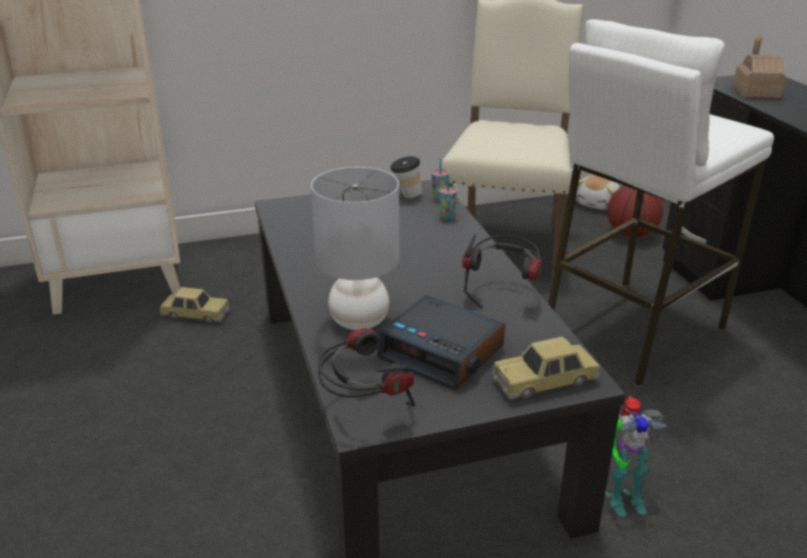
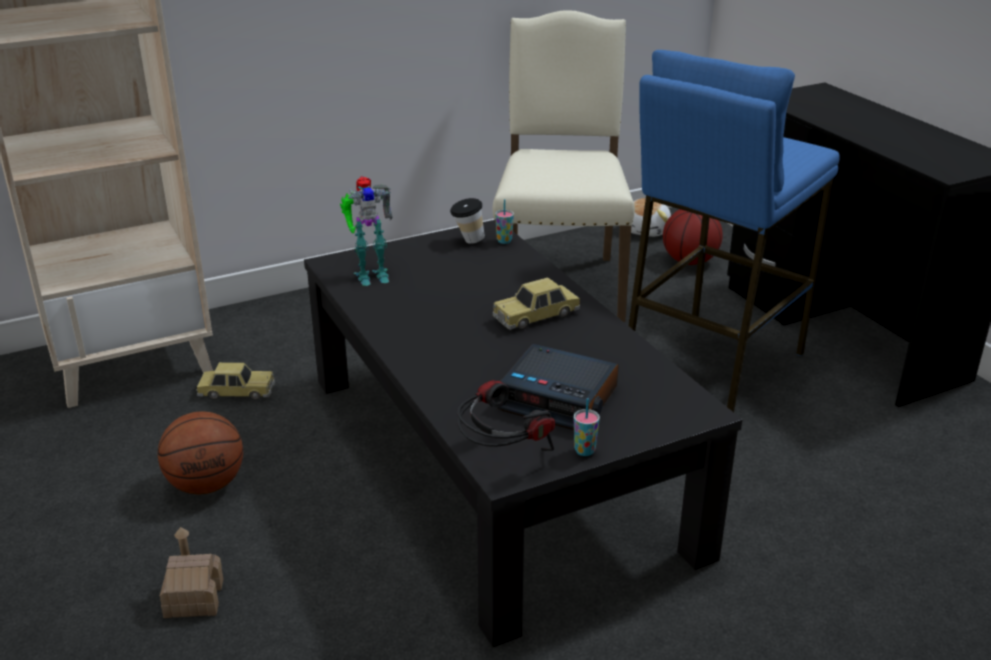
camera: 10 degrees left, 0 degrees up
(140, 395) = (207, 484): none -> basketball
(360, 320) = (467, 375): grey table lamp -> none
(447, 217) = (519, 260): cup -> cup (584, 451)
(502, 293) = (600, 335): headphones -> none
(545, 381) = (665, 416): toy car -> toy car (536, 316)
(622, 497) = (735, 527): toy robot -> toy robot (370, 275)
(631, 330) = (710, 364): white stool -> blue stool
(755, 92) = (813, 107): toy house -> toy house (194, 598)

